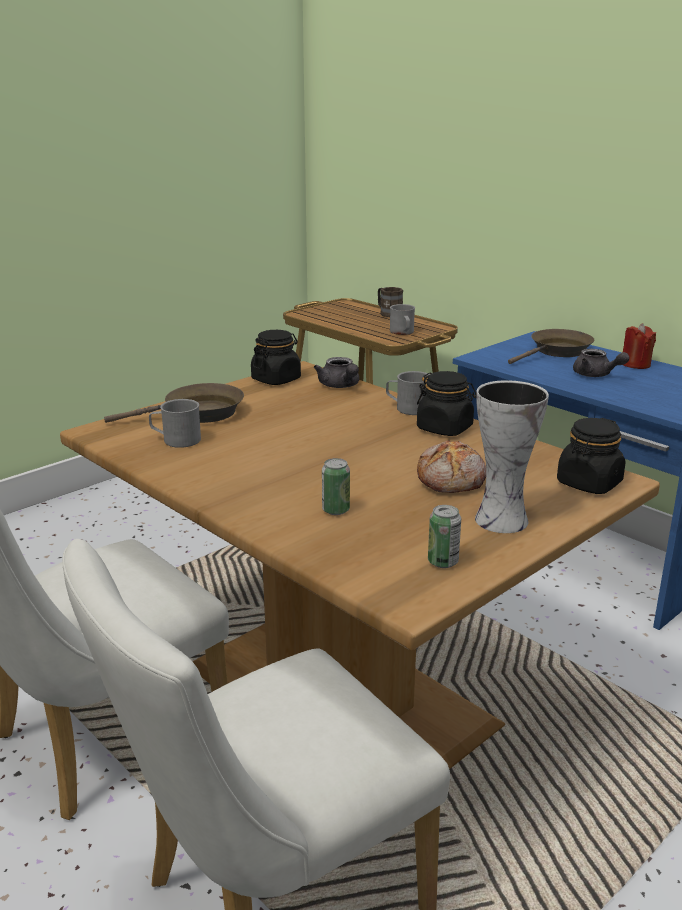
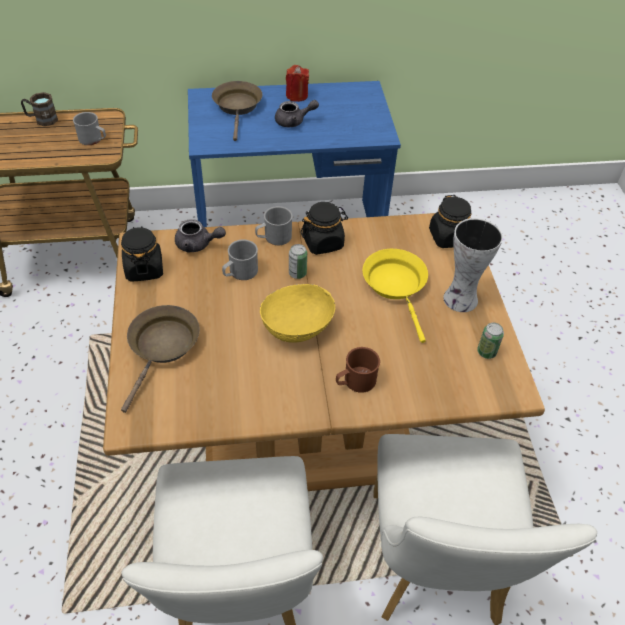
camera: 55 degrees left, 25 degrees up
(176, 440) = (202, 384): grey mug -> grey mug (240, 273)
(277, 502) = (355, 382): none -> brown mug
(309, 453) = (297, 326): none -> yellow bowl
(335, 510) = (390, 360): can -> can (297, 273)
(452, 480) = (396, 286): bread -> yellow frying pan

